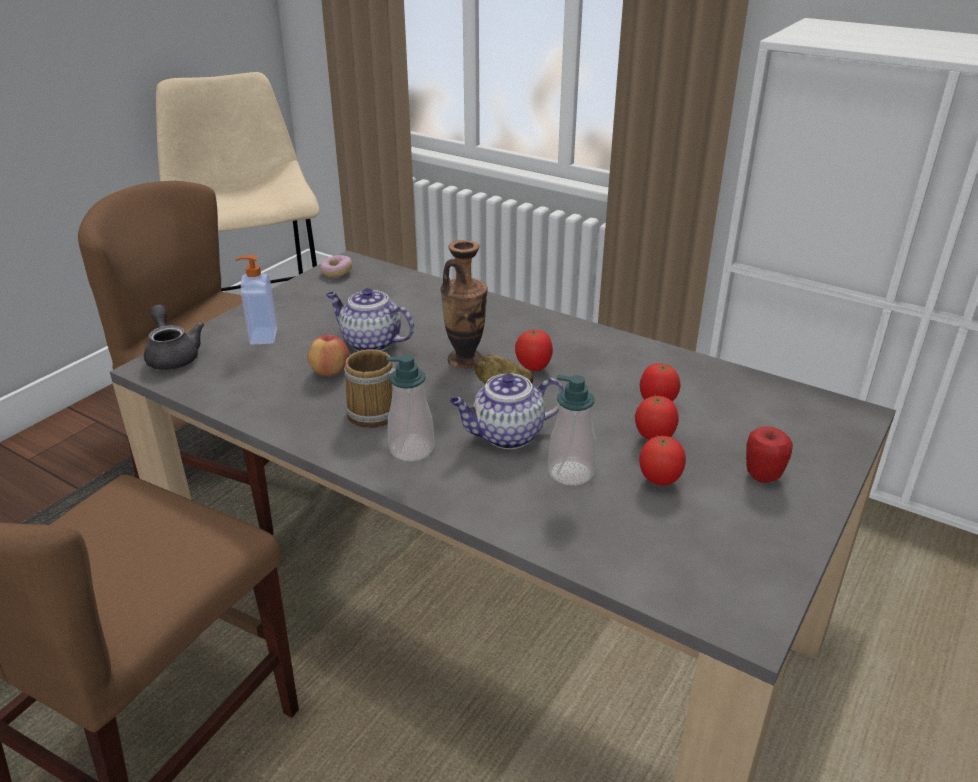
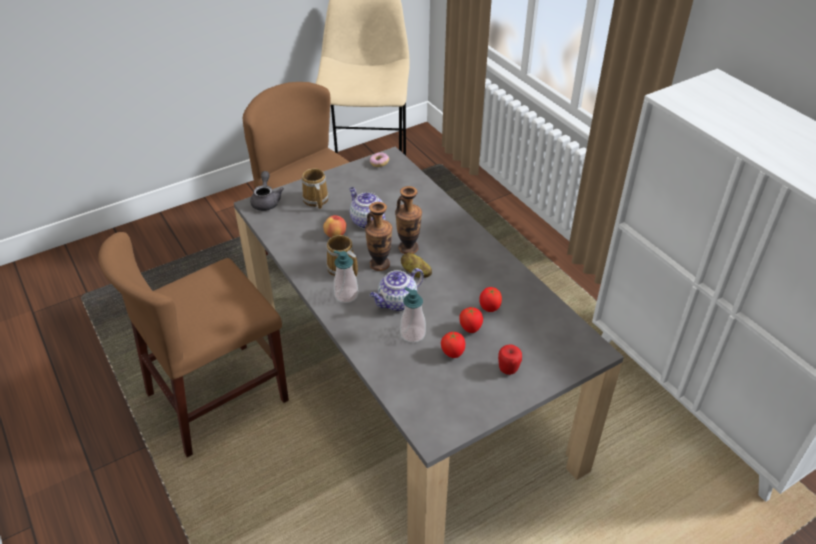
camera: 25 degrees right, 10 degrees up
(262, 336) = (315, 200): soap dispenser -> mug
(435, 392) = (379, 264): none -> vase
(506, 436) = (397, 302): teapot -> teapot turned 45 degrees counterclockwise
(533, 368) = (441, 264): tomato -> none

